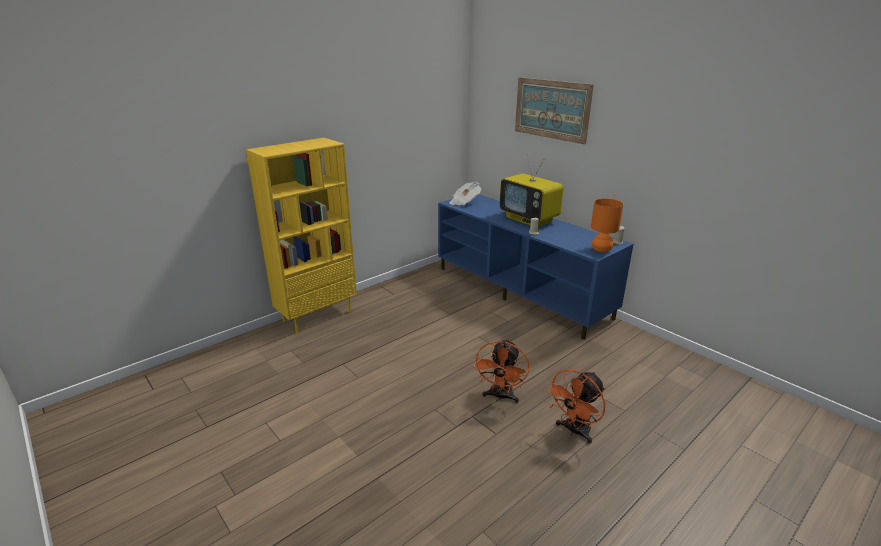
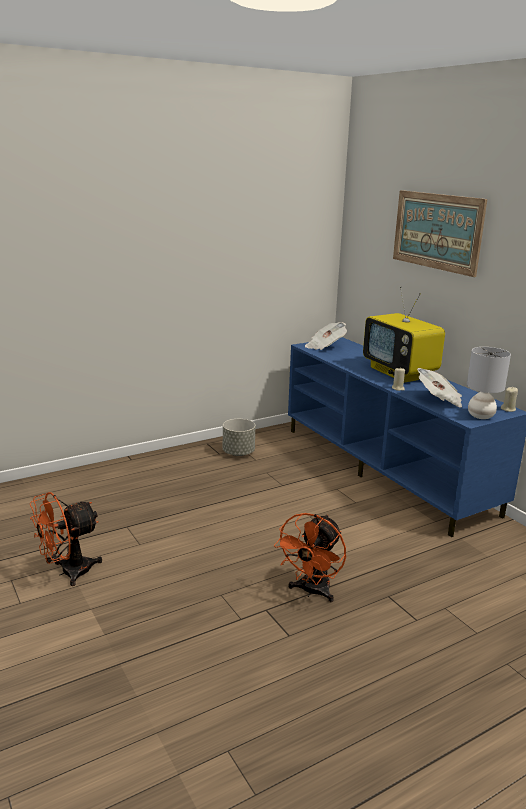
camera: 10 degrees right, 5 degrees down
(317, 316) = (117, 469): yellow bookcase -> none
(408, 291) = (238, 453): none -> grey planter
(567, 240) = (439, 400): none -> newspaper
(574, 431) = (396, 648): orange fan -> orange fan (68, 572)
(601, 250) = (480, 416): orange table lamp -> grey table lamp

